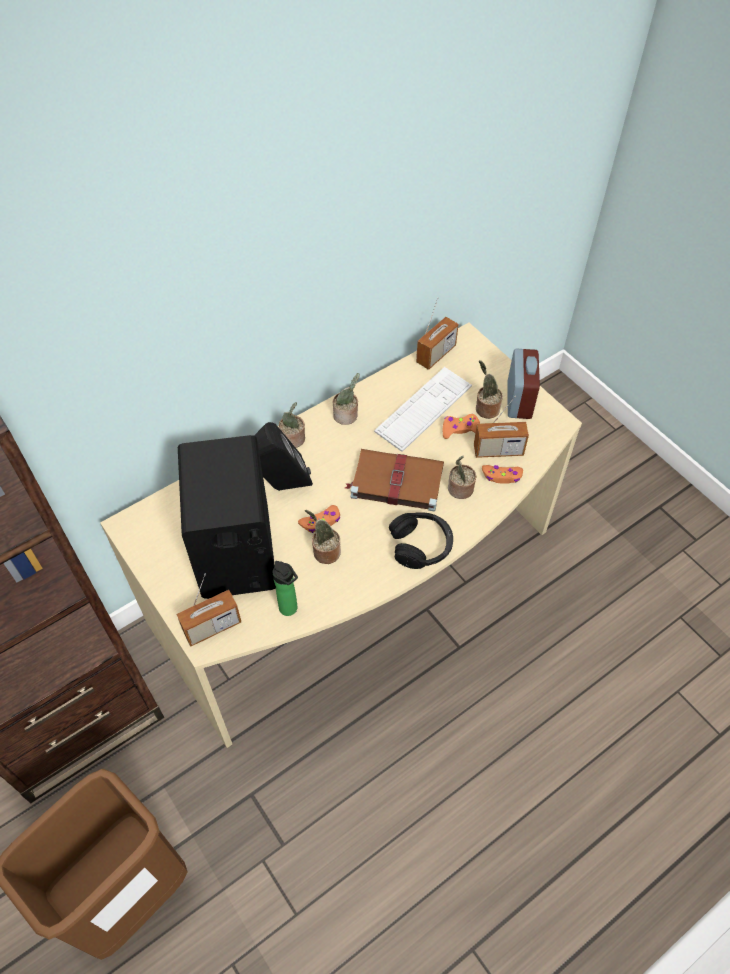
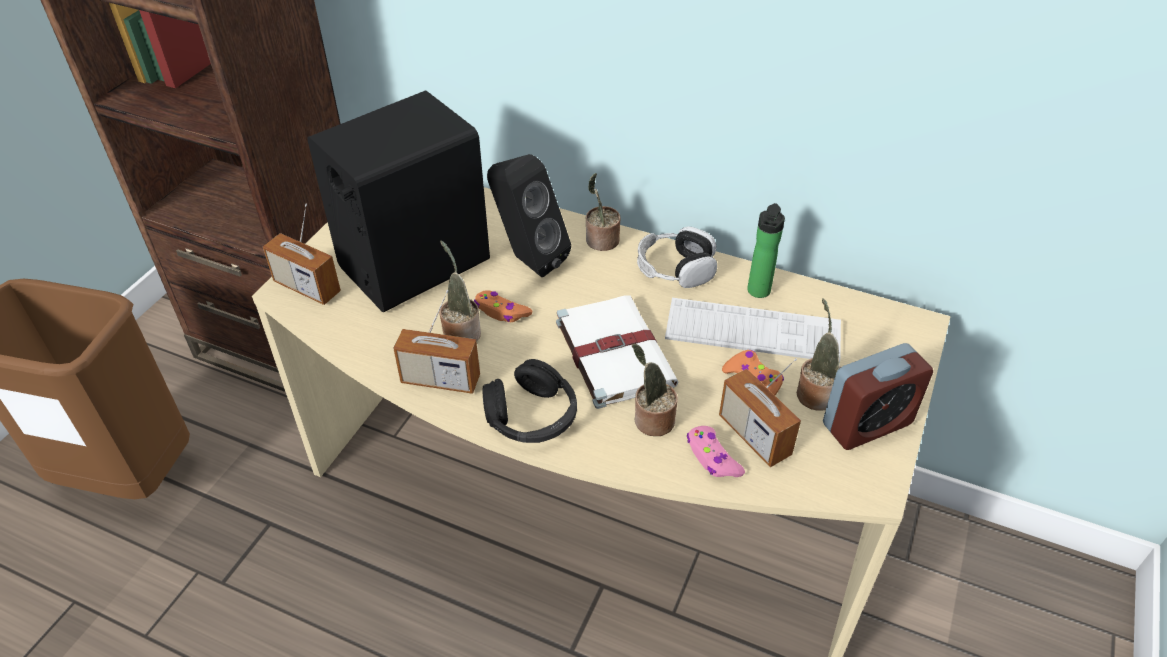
camera: 60 degrees right, 10 degrees down
(290, 610) = (362, 337): bottle -> bottle (758, 293)
(347, 416) = (675, 269): potted plant -> headphones
(395, 481) = (613, 351): brown book -> white book
(436, 354) = (856, 306): radio -> radio (440, 380)
(502, 476) = (712, 458): orange game controller -> pink game controller

